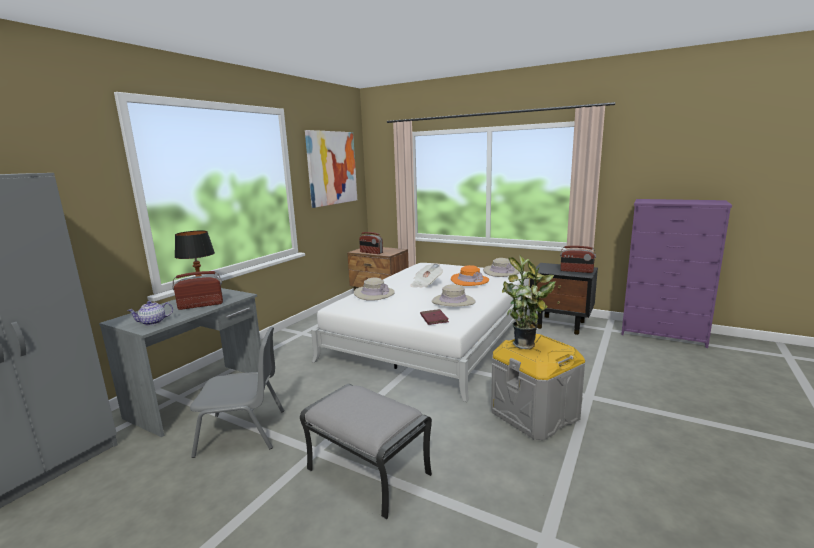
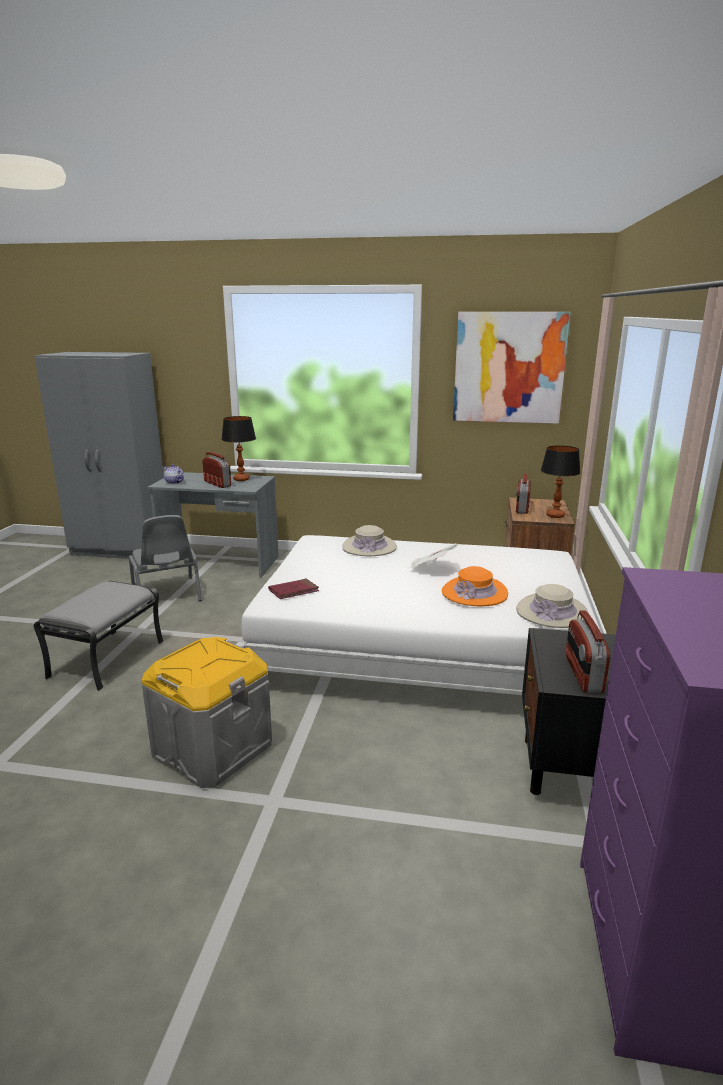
camera: 70 degrees right, 5 degrees up
(391, 249) = (555, 515): none -> table lamp
(453, 302) = (365, 594): beige hat -> none
(526, 345) = (206, 652): potted plant -> none

